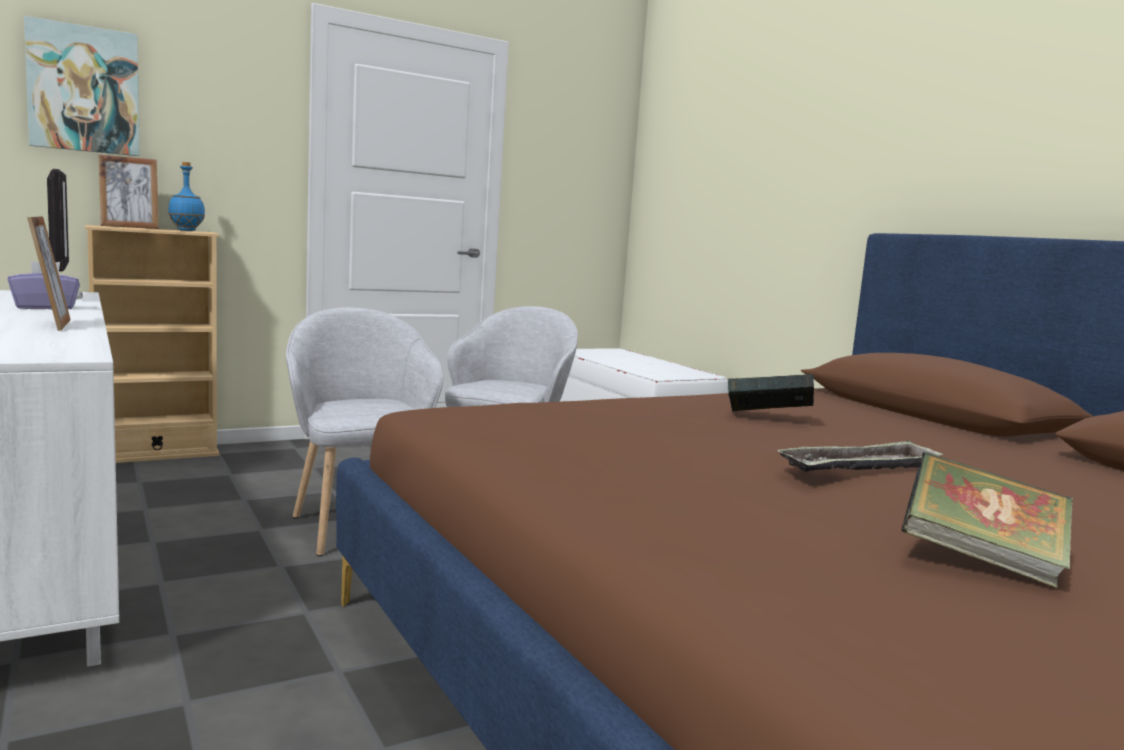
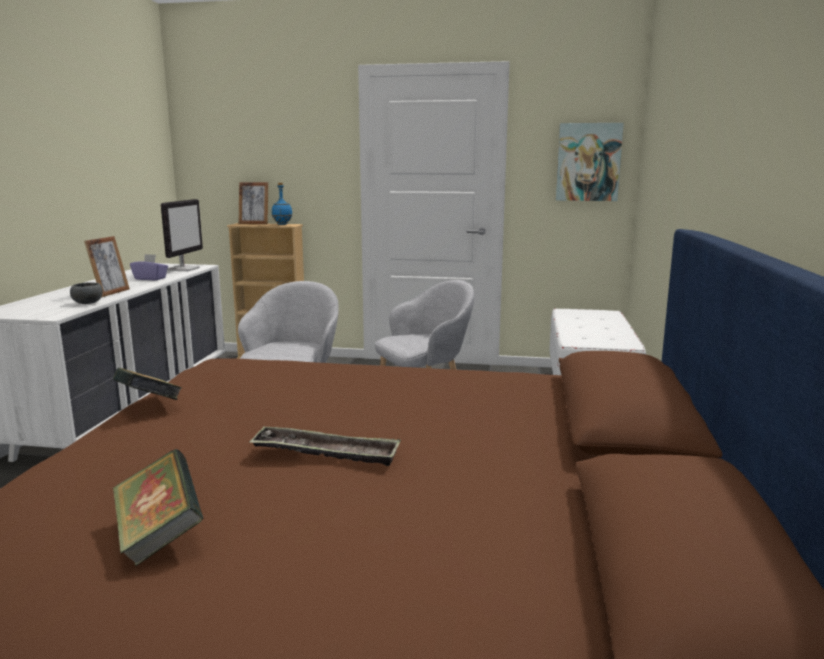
camera: 40 degrees right, 5 degrees up
(72, 338) = (88, 303): none -> grey bowl
(84, 89) = (234, 144): picture -> picture (588, 162)
(767, 419) = (415, 399): book -> book (149, 405)

